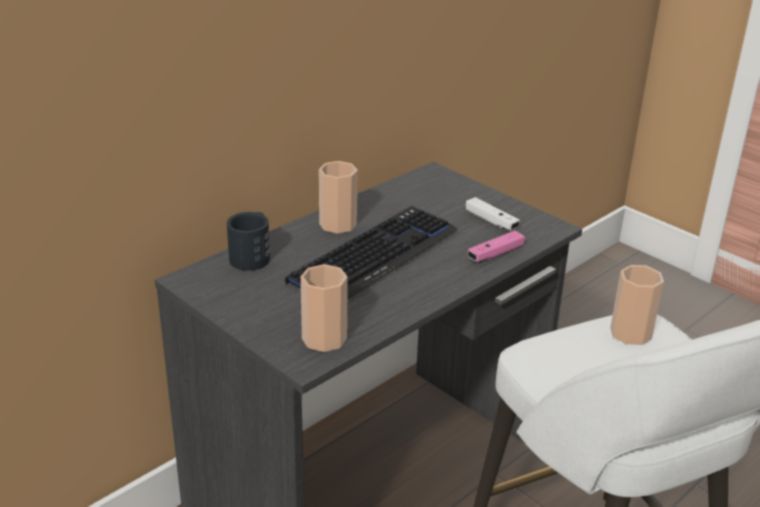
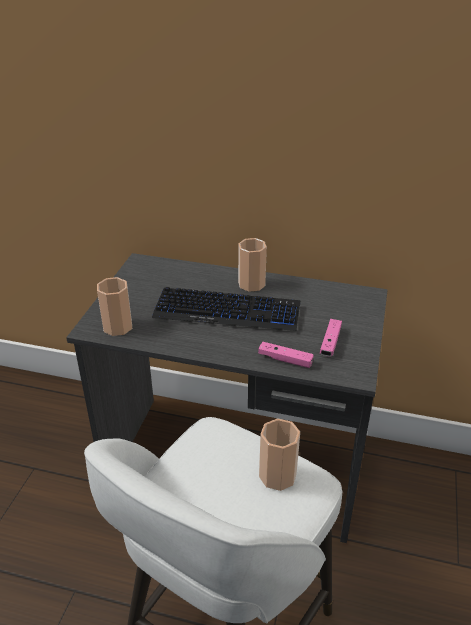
camera: 60 degrees right, 5 degrees up
(253, 255) = (185, 270): black mug -> none
(491, 221) = (330, 343): white game controller -> pink game controller

